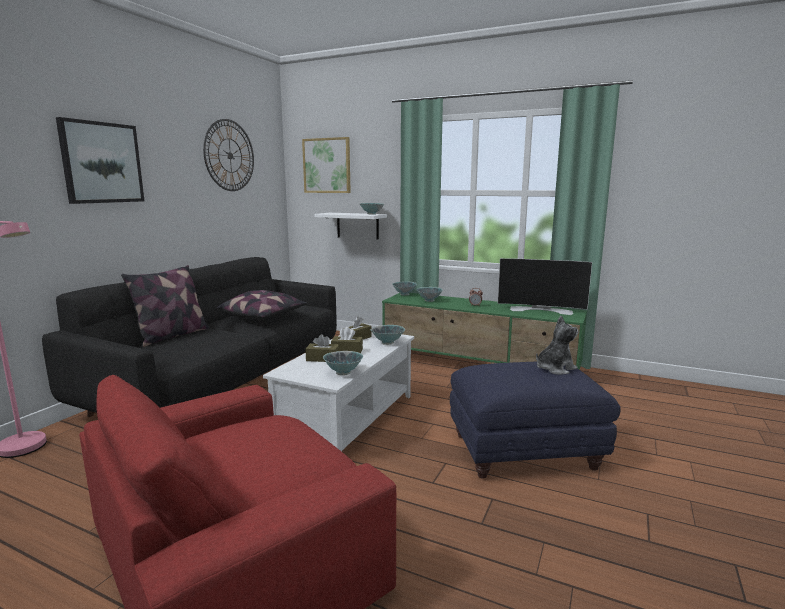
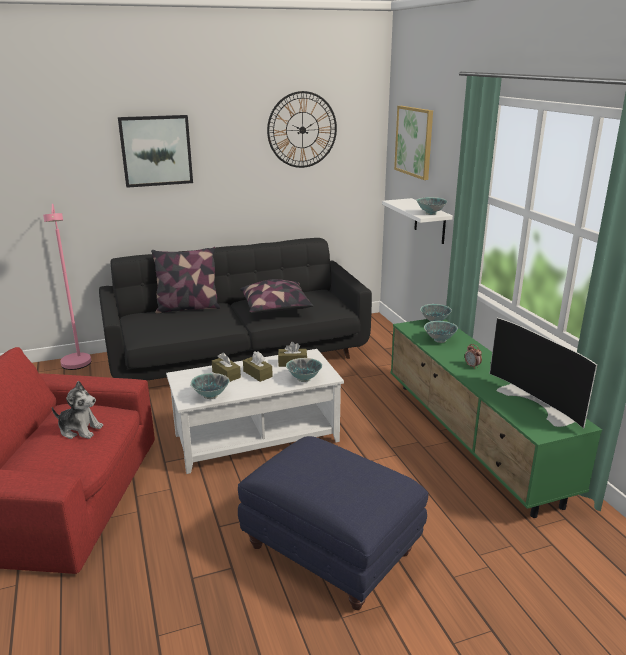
camera: 45 degrees right, 10 degrees up
(554, 368) = (364, 481): plush toy -> plush toy (80, 429)

